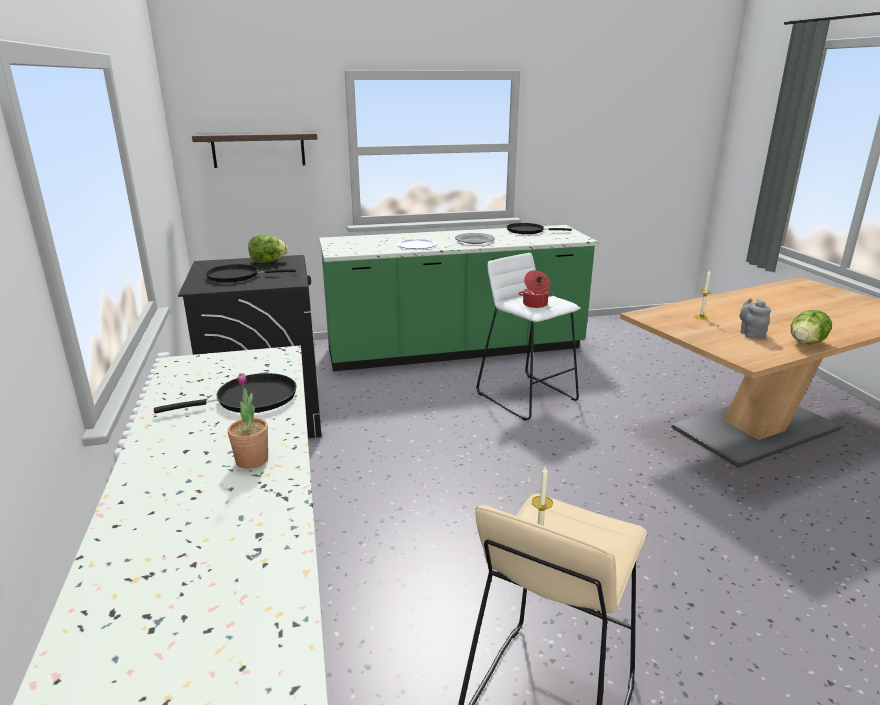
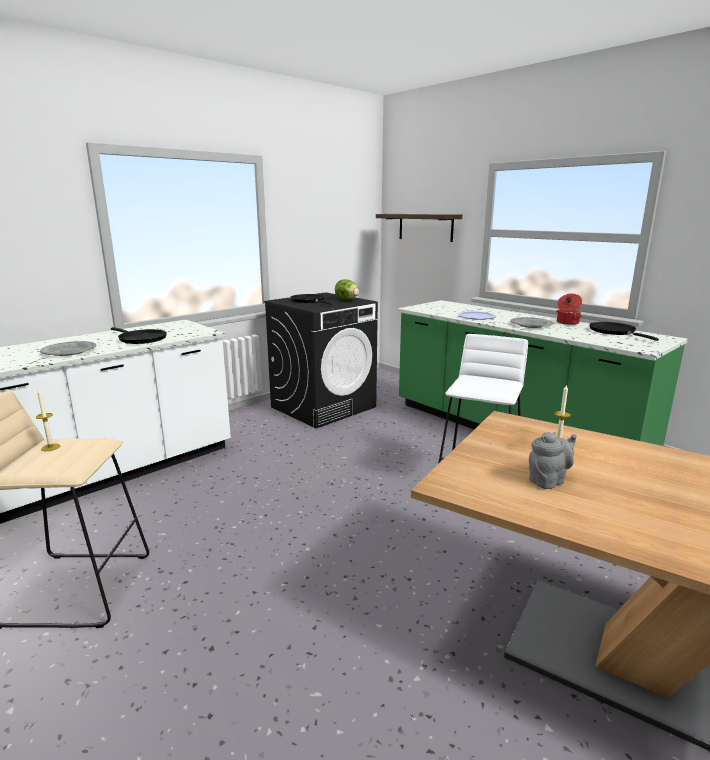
camera: 60 degrees right, 5 degrees down
(252, 460) = (69, 351): potted plant -> grey plate
(535, 304) = (474, 384): cooking pot -> cooking pot (567, 323)
(806, 343) = (577, 521): lettuce -> none

